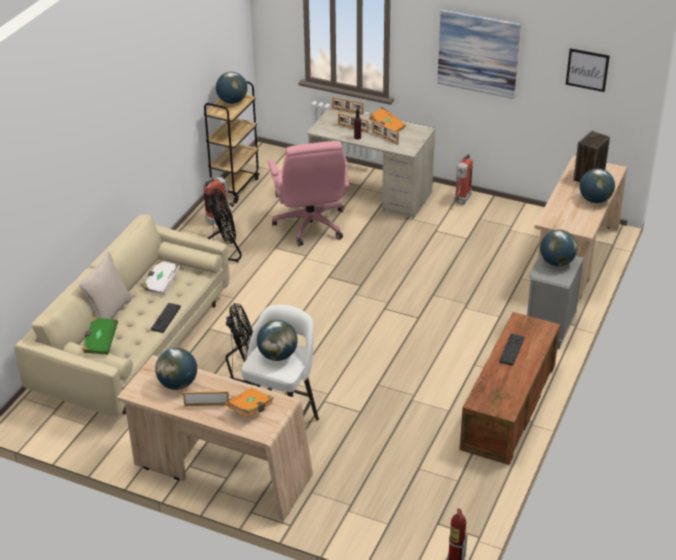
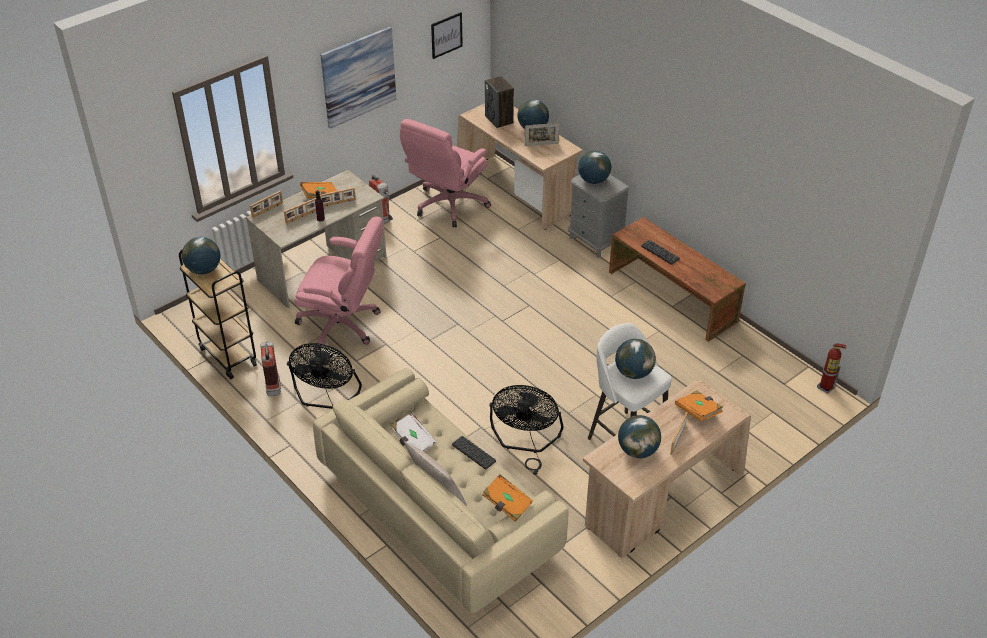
camera: 65 degrees left, 5 degrees up
(100, 342) = (507, 504): green book -> orange book
(513, 228) = (447, 207): none -> pink office chair
(573, 212) = (541, 145): none -> picture frame

